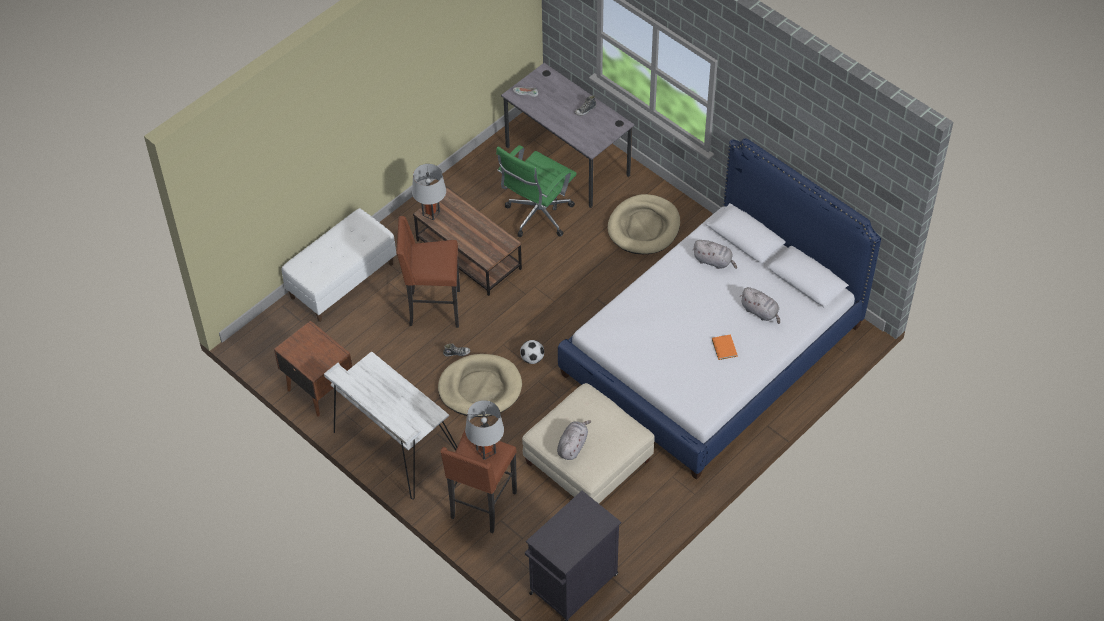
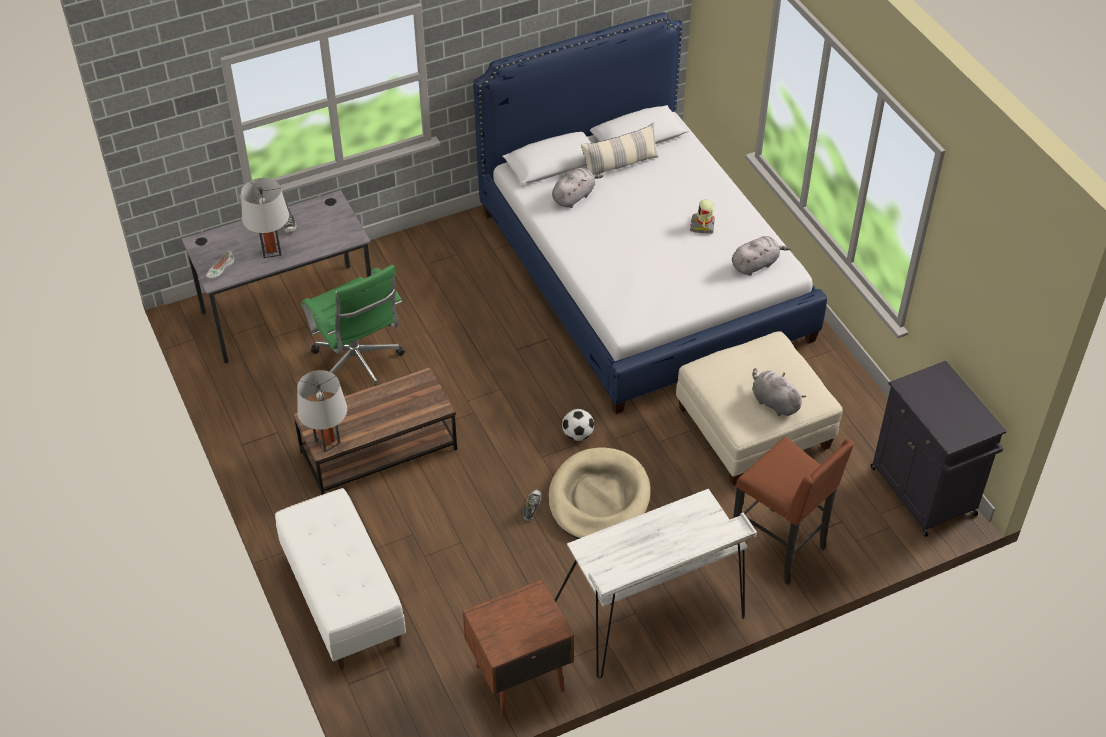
camera: 70 degrees left, 5 degrees down
(433, 309) = (447, 512): brown stool -> none
(486, 451) = (785, 464): grey table lamp -> grey table lamp (271, 251)
(644, 227) = (434, 277): beige dog bed -> none
(724, 348) = (703, 225): orange book -> toy robot
(760, 312) = (665, 183): grey plush toy -> grey plush toy (756, 264)
(765, 278) = (620, 165): none -> pillow

